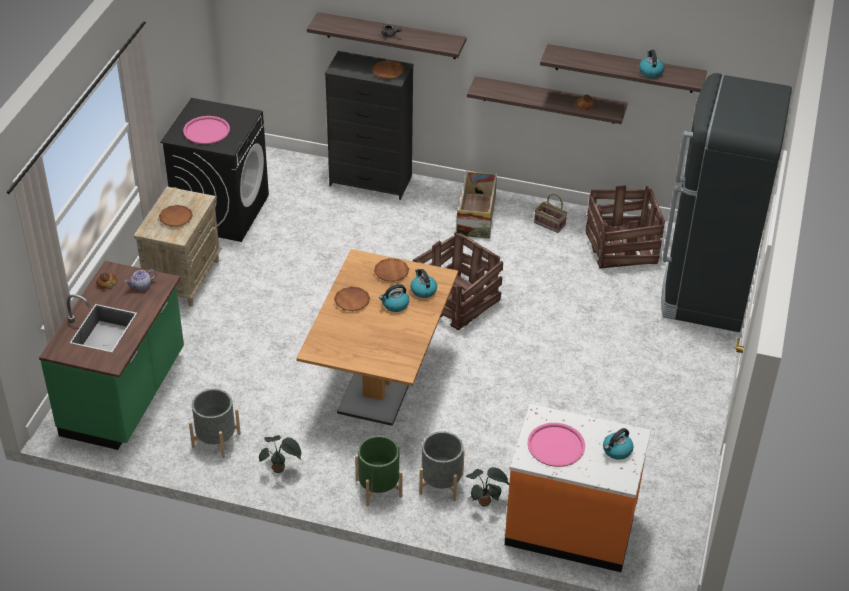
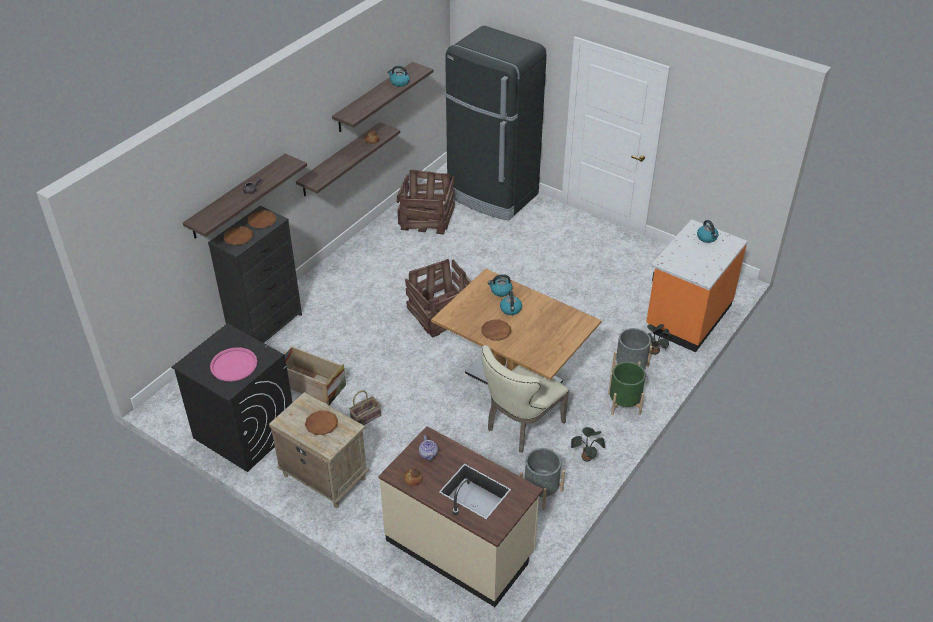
camera: 70 degrees left, 0 degrees up
(125, 394) = (460, 547): green counter -> beige counter
(305, 405) = (521, 427): none -> beige chair
(391, 272) = (471, 303): brown plate -> brown plate (238, 237)
(476, 215) = (348, 278): crate -> crate (310, 384)
(550, 224) = (381, 244): basket -> basket (366, 416)
(556, 445) = (695, 262): pink tray -> none

